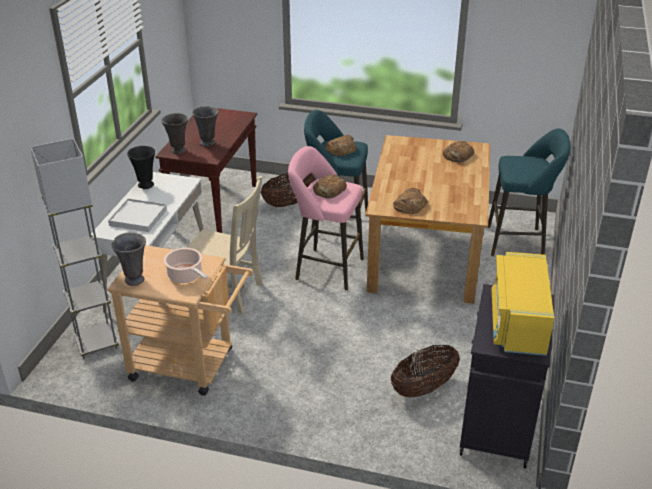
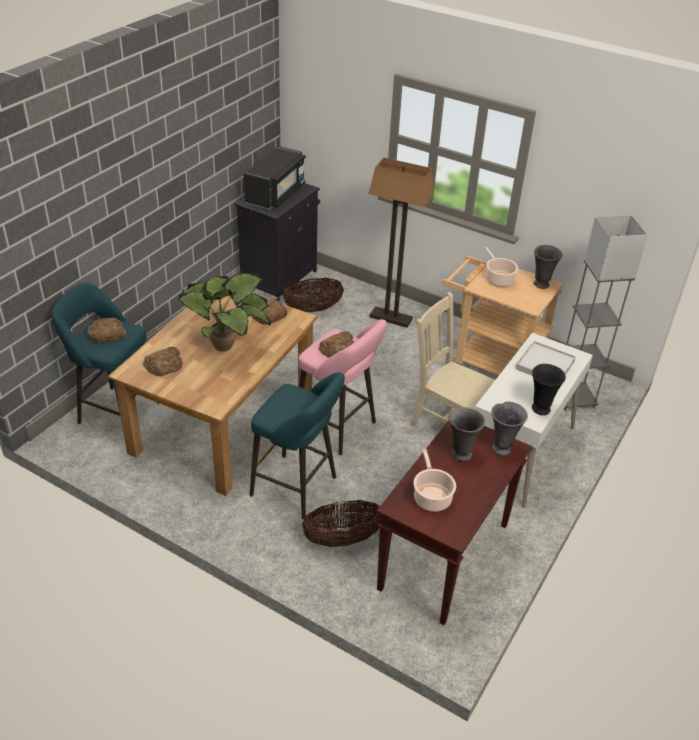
camera: 165 degrees left, 5 degrees up
(224, 122) = (431, 497): none -> cooking pot
(323, 399) = (391, 318): none -> floor lamp
(341, 149) = (292, 406): bread -> bread (106, 334)
(425, 177) = (226, 344): none -> potted plant
(518, 322) = (276, 194): yellow microwave -> black microwave

